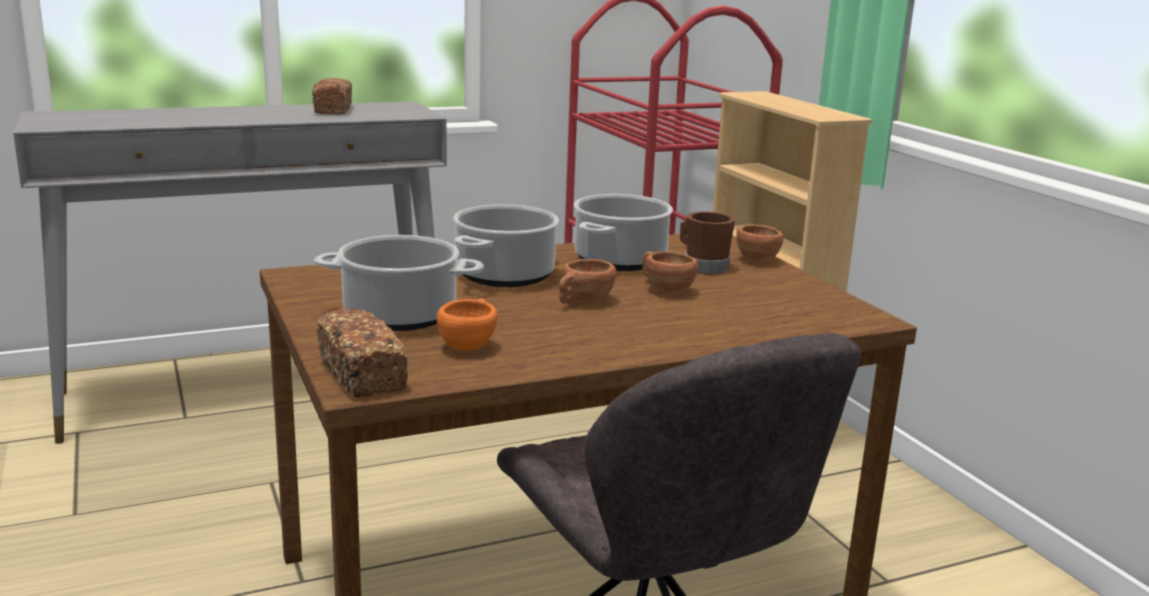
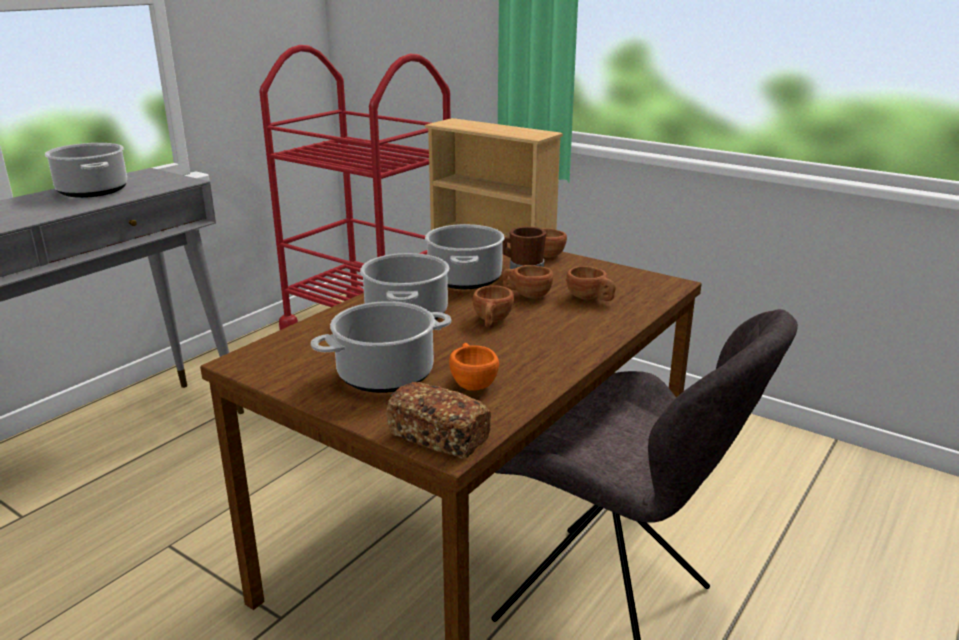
camera: 30 degrees left, 5 degrees up
(333, 110) = (92, 191): bread -> cooking pot
(735, 309) = (590, 299): none -> brown cup

